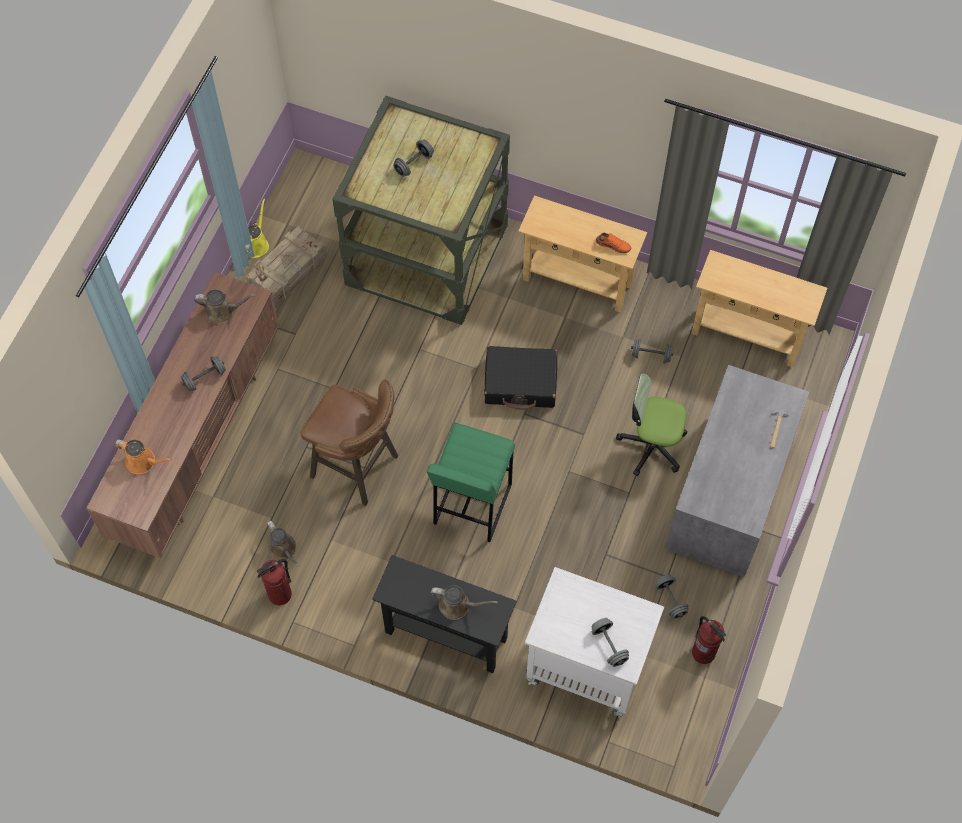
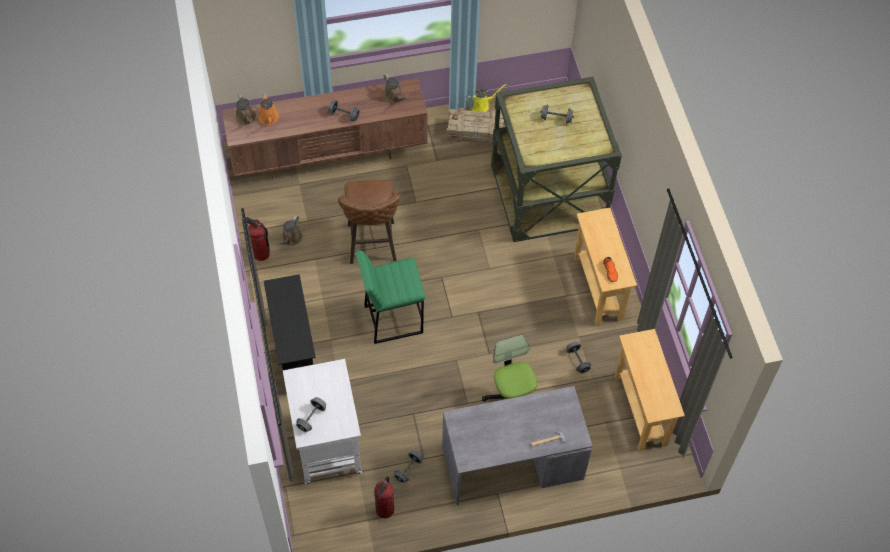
camera: 55 degrees right, 5 degrees down
(457, 606) = (290, 327): brown watering can -> brown watering can (246, 118)
(521, 383) = (498, 298): black suitcase -> none

